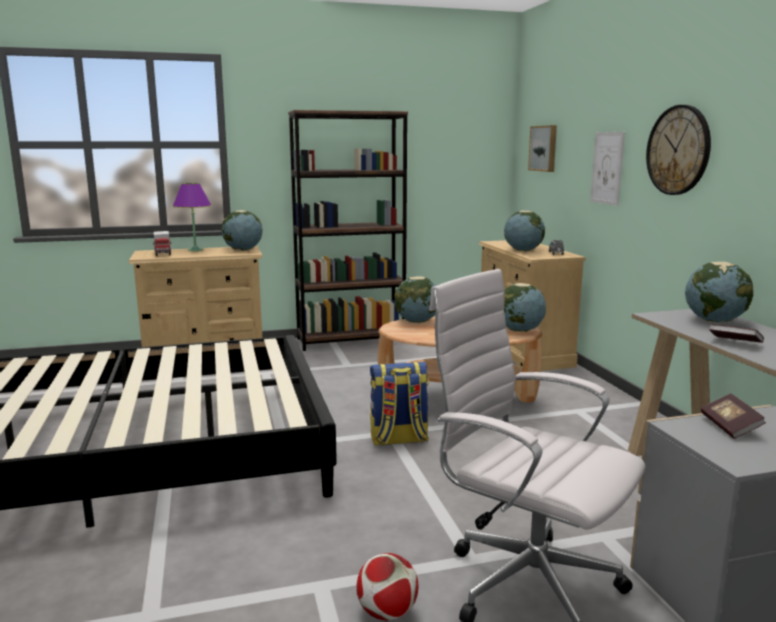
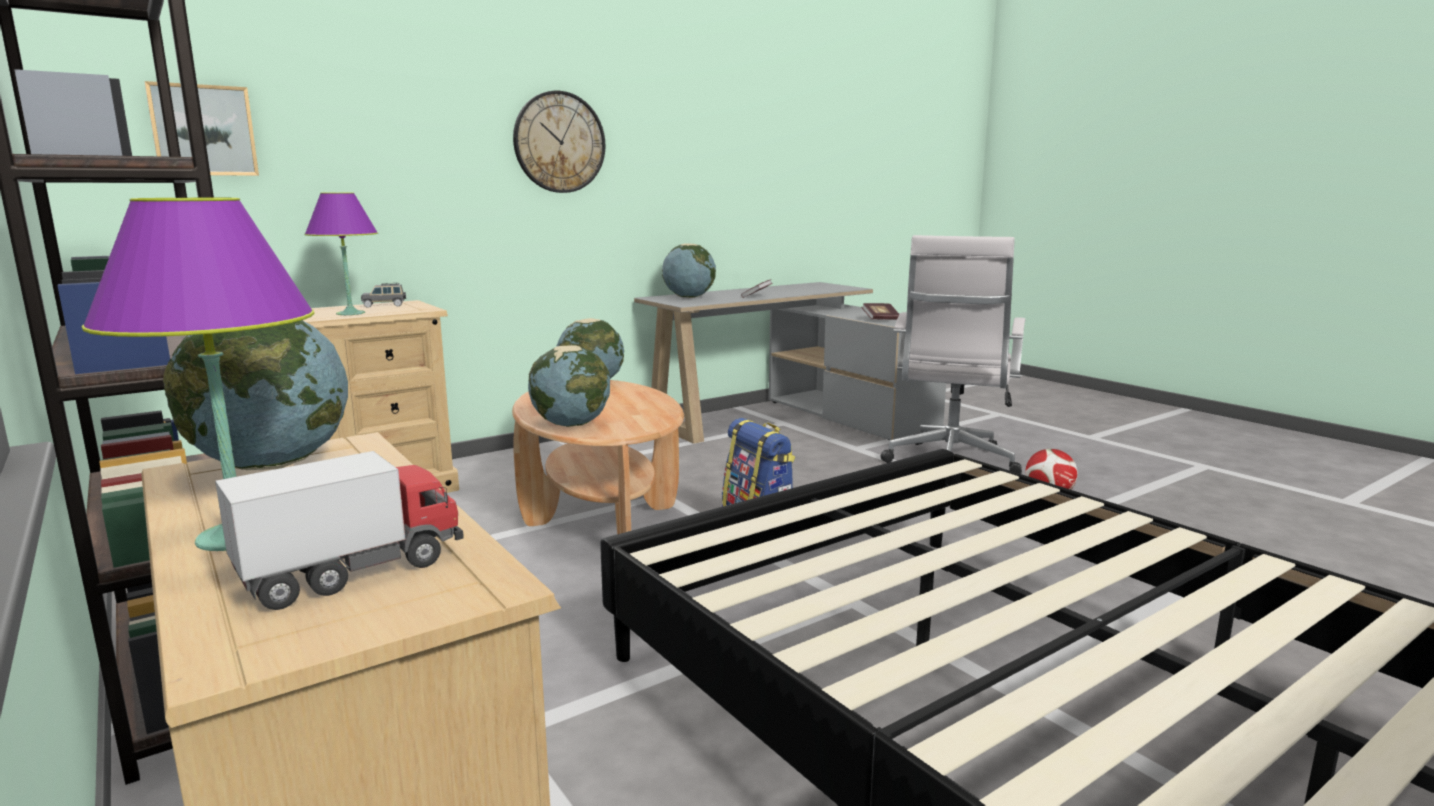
camera: 110 degrees left, 0 degrees up
(523, 250) = (350, 313): globe -> purple table lamp
(607, 168) = (426, 165): picture -> none

